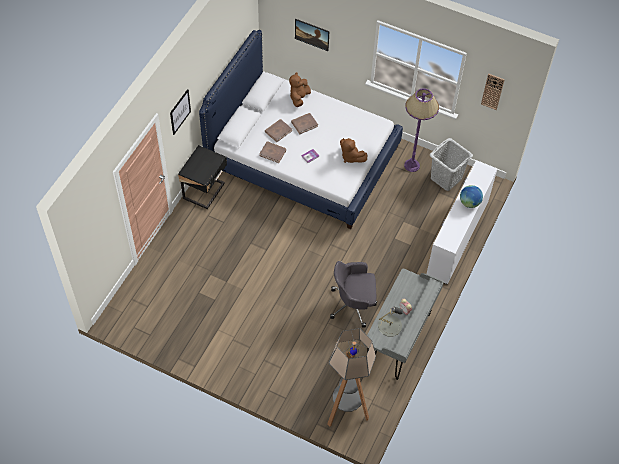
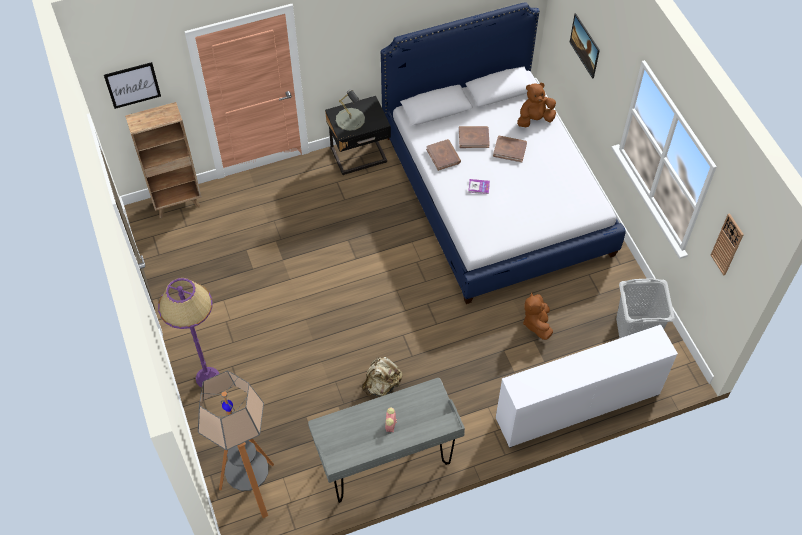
camera: 45 degrees right, 0 degrees up
(127, 297) = (178, 203): none -> brown bookcase
(180, 111) = (344, 29): picture -> picture (132, 85)
(351, 157) = (523, 219): brown plush toy -> brown plush toy (537, 323)
(353, 304) = (382, 385): grey office chair -> beige backpack
(390, 325) = (355, 427): grey table lamp -> grey table lamp (350, 119)
(412, 165) = (610, 287): purple floor lamp -> purple floor lamp (208, 378)
(469, 203) = (597, 366): globe -> none

